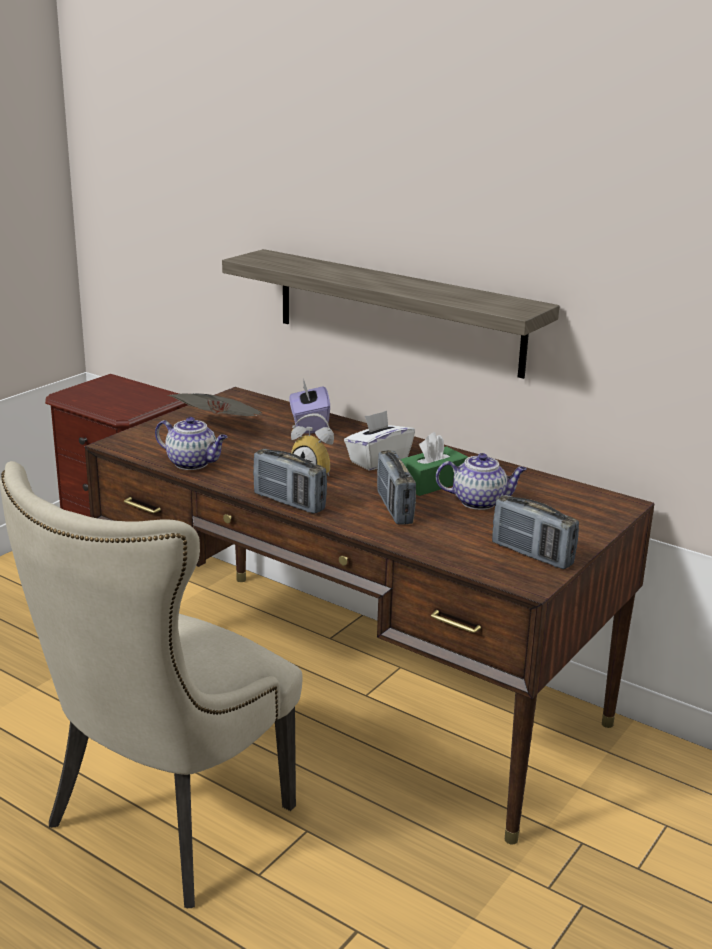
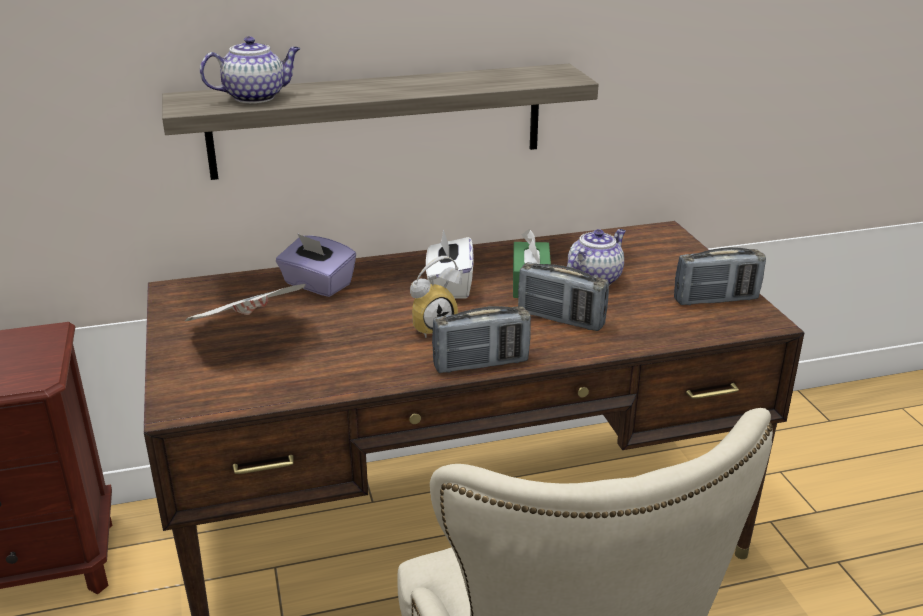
camera: 50 degrees left, 5 degrees up
(193, 463) = (309, 380): teapot -> teapot (256, 97)

